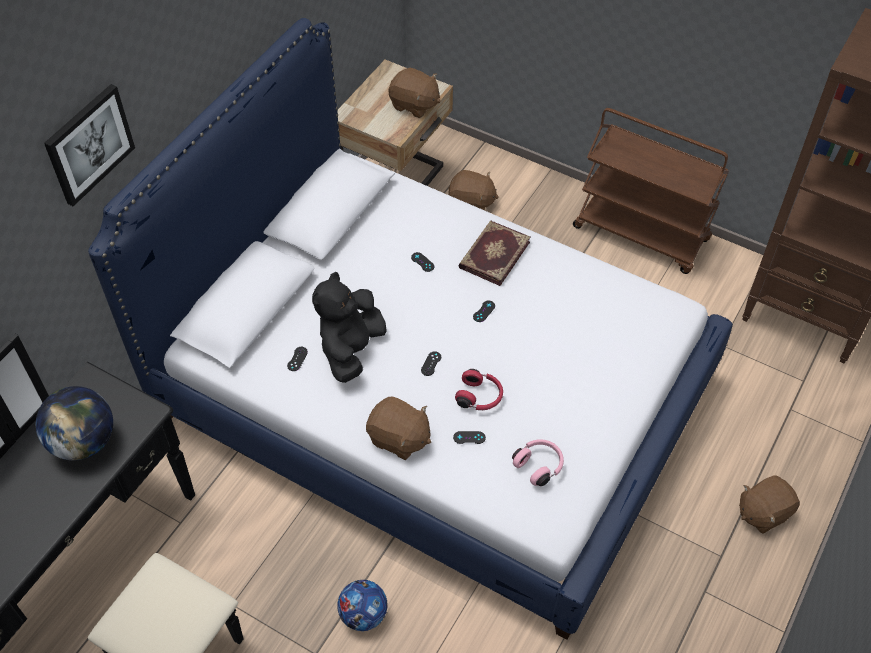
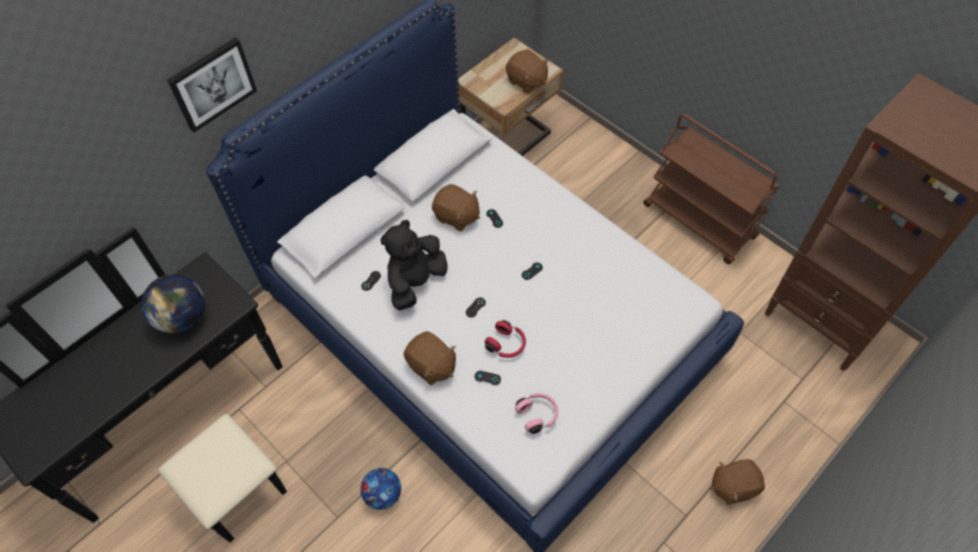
camera: 15 degrees right, 5 degrees up
(471, 203) = (565, 168): brown plush toy -> brown plush toy (456, 216)
(493, 254) = (554, 223): book -> none

